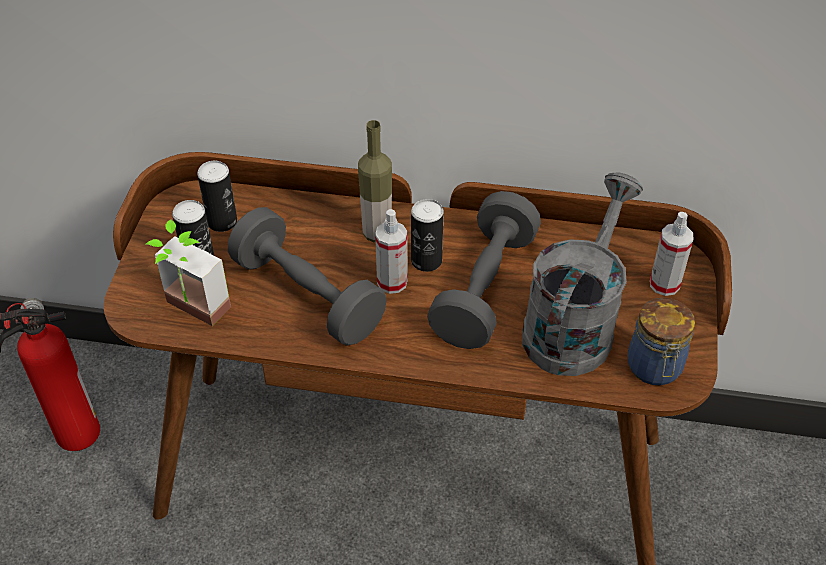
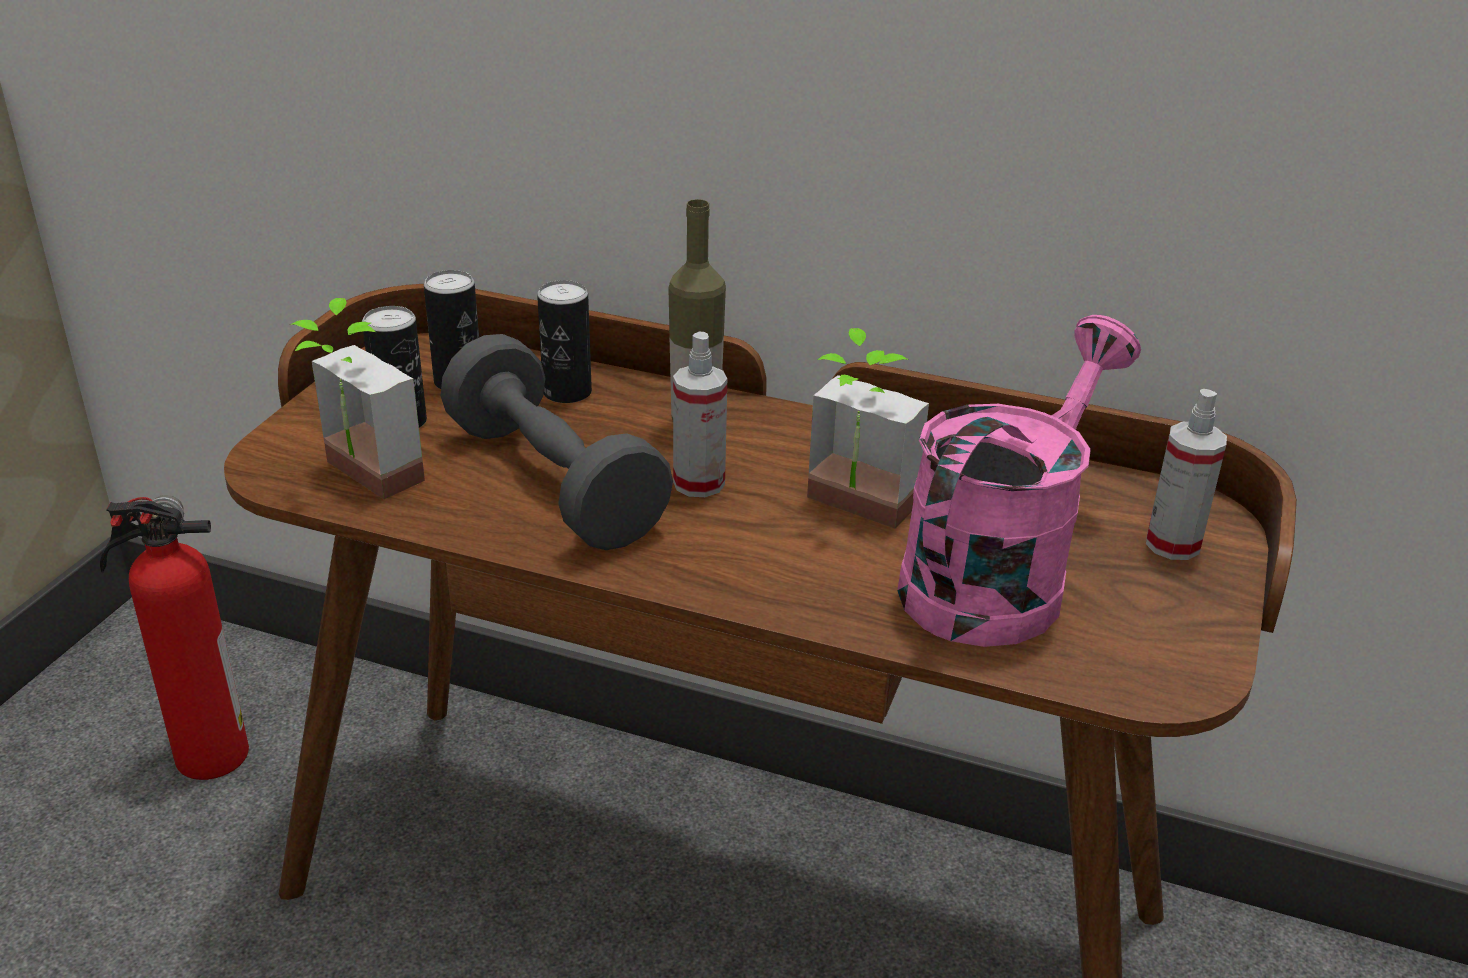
camera: 10 degrees right, 15 degrees down
(426, 261) = (765, 464): can -> can (567, 392)
(484, 289) = (852, 511): grey dumbbell -> potted plant
(573, 324) = (996, 576): grey watering can -> pink watering can
(654, 368) = (1134, 656): jar -> none

